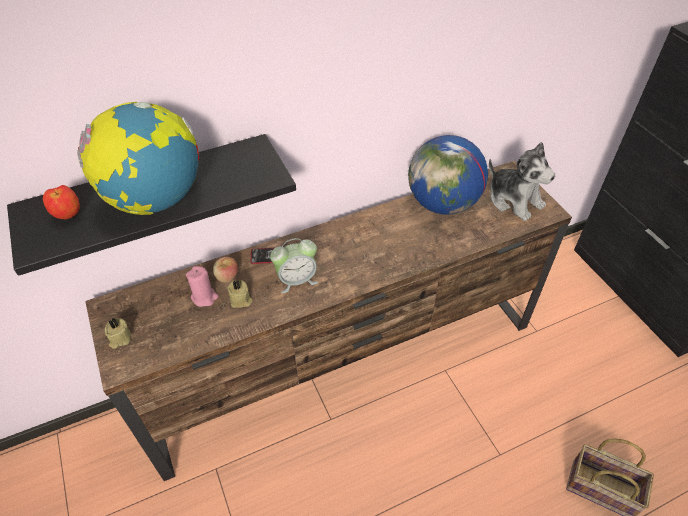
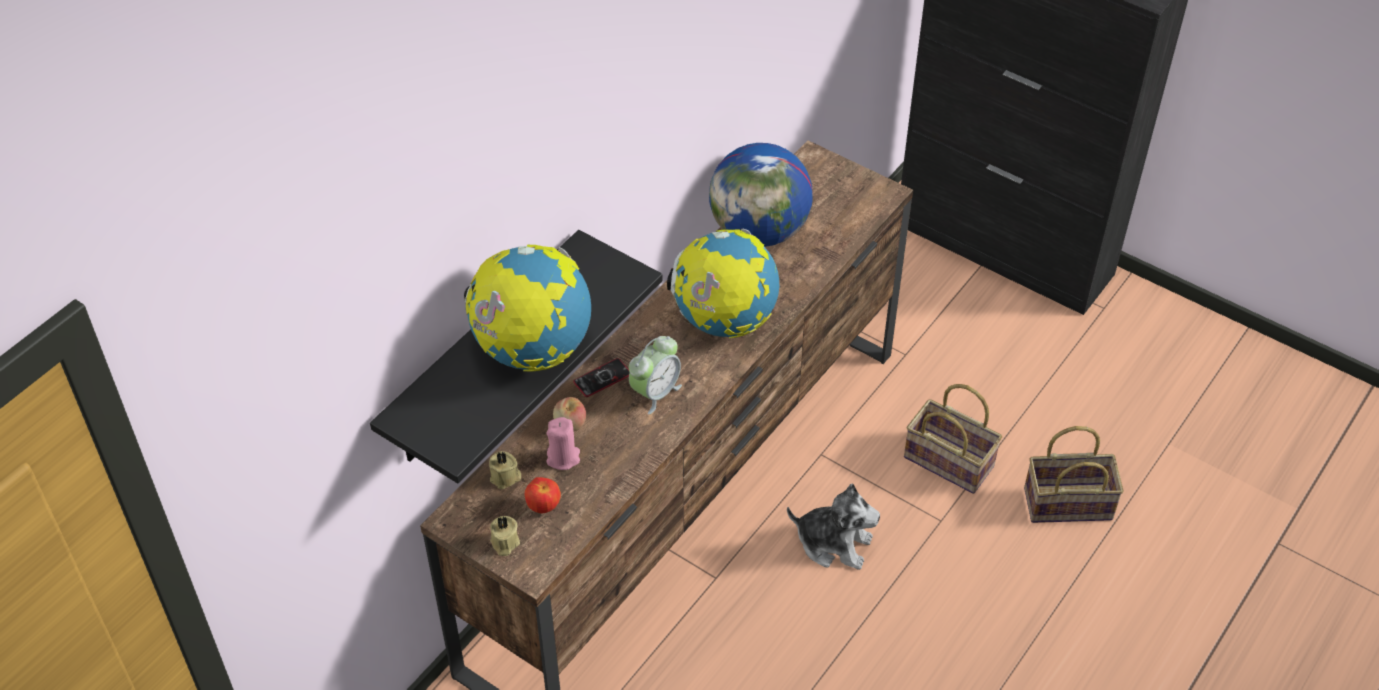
camera: 30 degrees left, 0 degrees up
(68, 215) = (454, 404): apple -> apple (544, 506)
(241, 300) = (609, 442): beige candle -> beige candle (506, 477)
(378, 251) = (724, 321): none -> globe
(514, 200) = (838, 194): plush toy -> plush toy (833, 543)
(530, 416) = (951, 461): none -> basket

